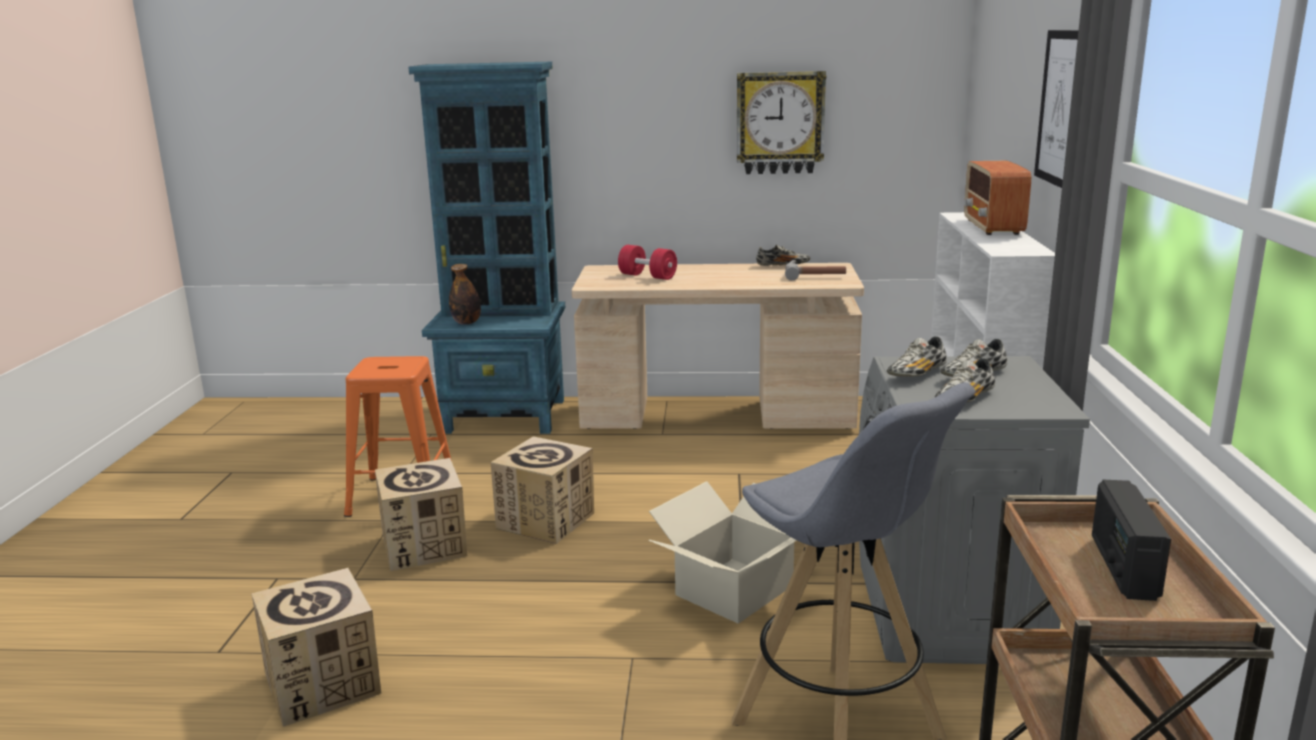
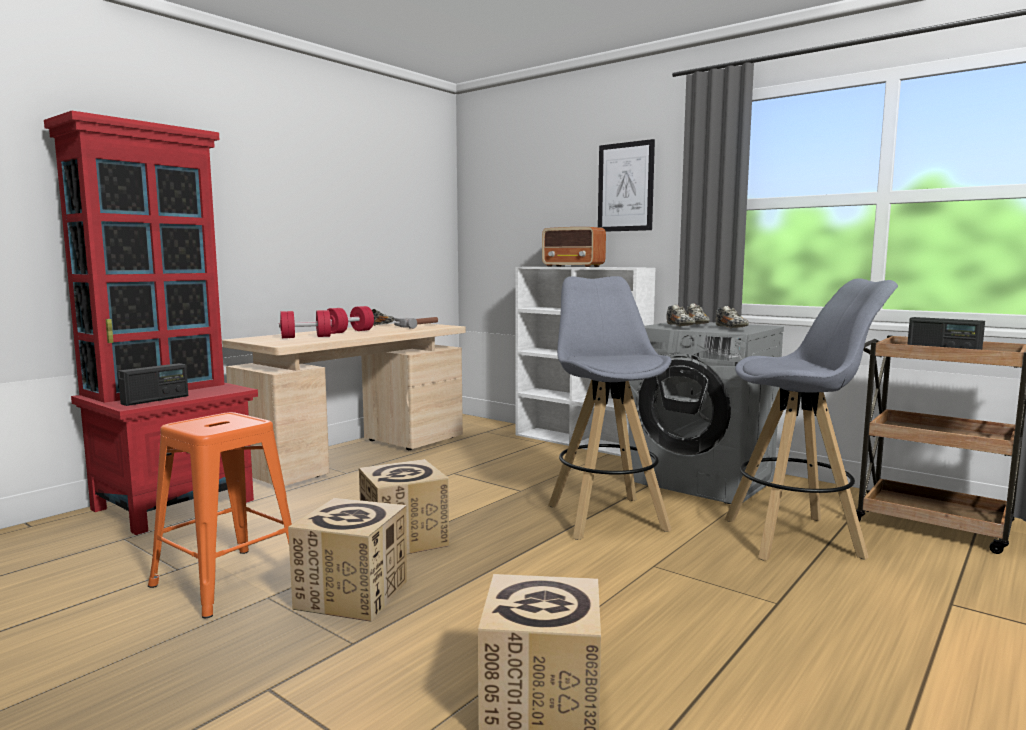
camera: 55 degrees left, 10 degrees down
(466, 323) = (155, 400): bottle -> radio
(505, 417) = (175, 505): blue cabinet -> red cabinet
(714, 273) = (349, 332): none -> red dumbbell
(735, 590) = (606, 516): cardboard box -> grey stool
(780, 123) = (360, 215): wall clock -> none

